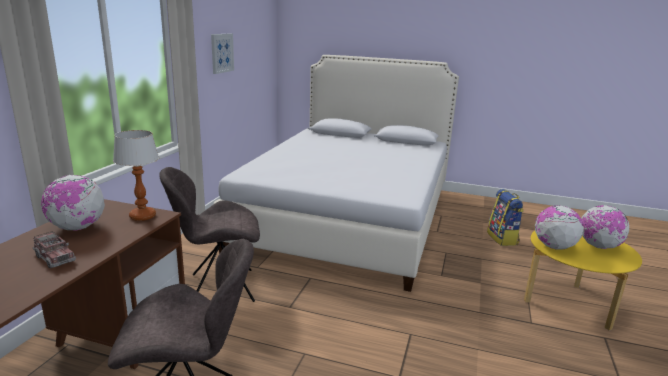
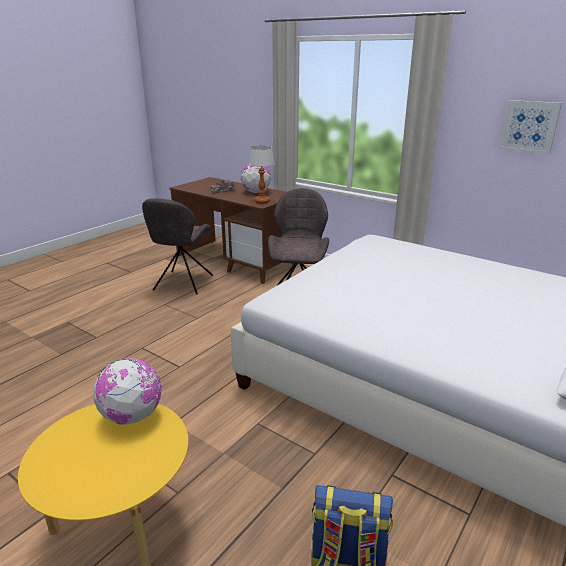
camera: 110 degrees right, 5 degrees up
(598, 246) = (91, 468): globe -> none

